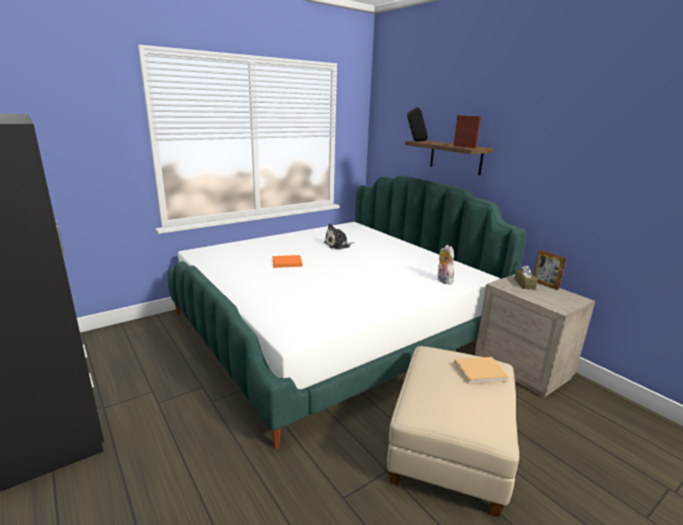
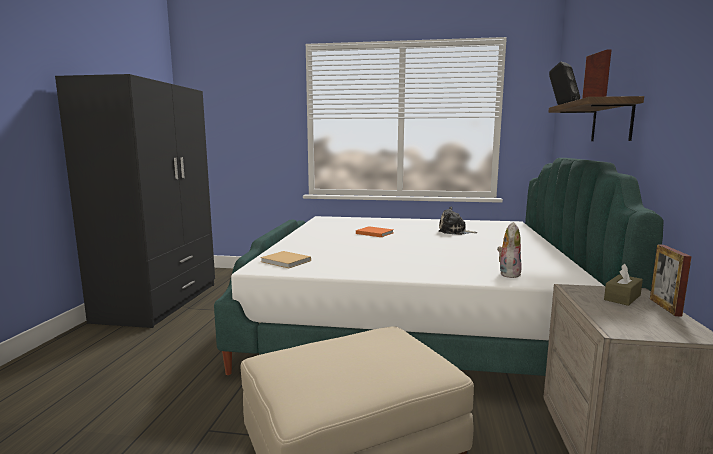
camera: 45 degrees right, 10 degrees down
(481, 372) = (399, 361): beige book -> beige book (286, 261)

